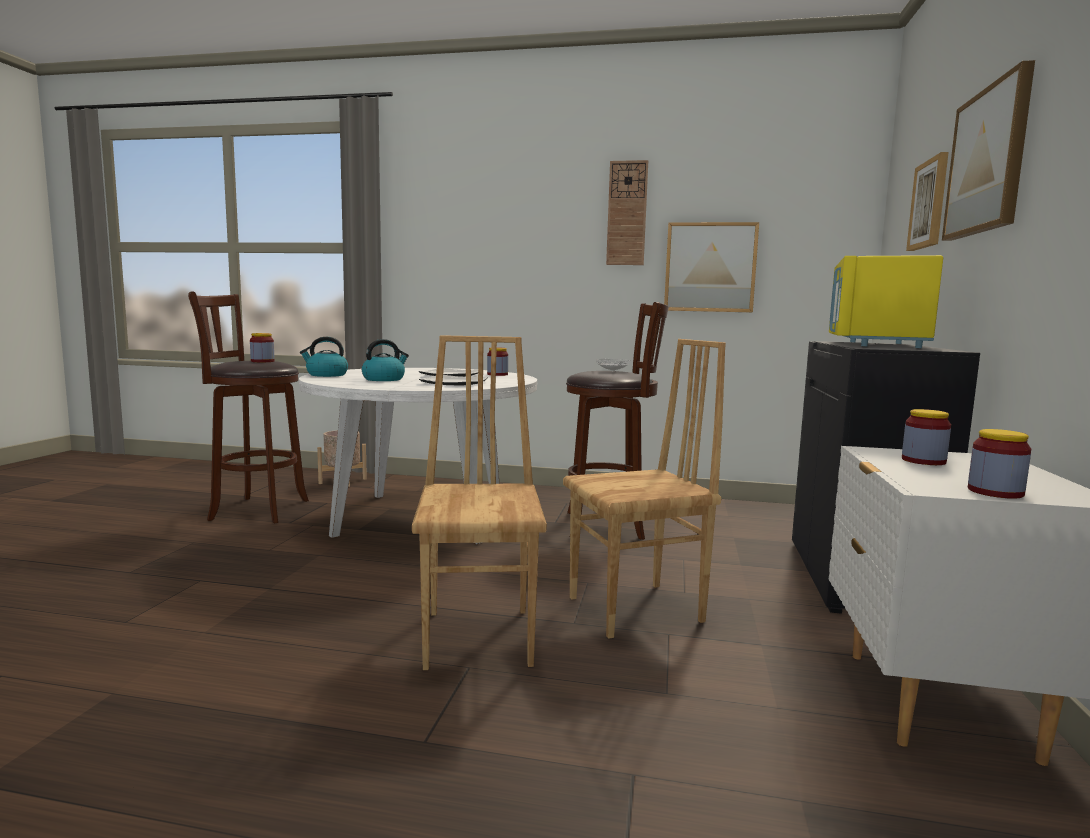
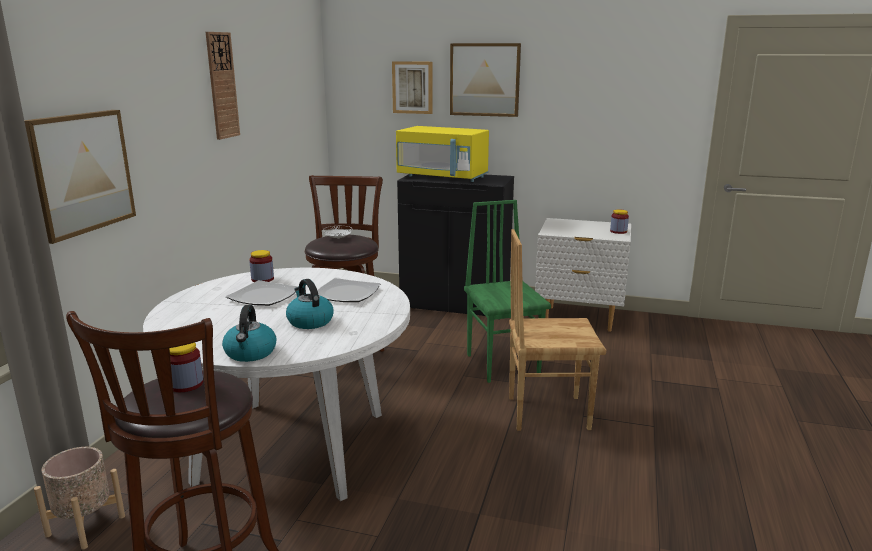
camera: 85 degrees left, 10 degrees up
(637, 610) = (503, 364): brown chair -> green chair
(710, 267) = (269, 129): picture -> picture (81, 173)
(923, 461) = (568, 229): jar -> none

